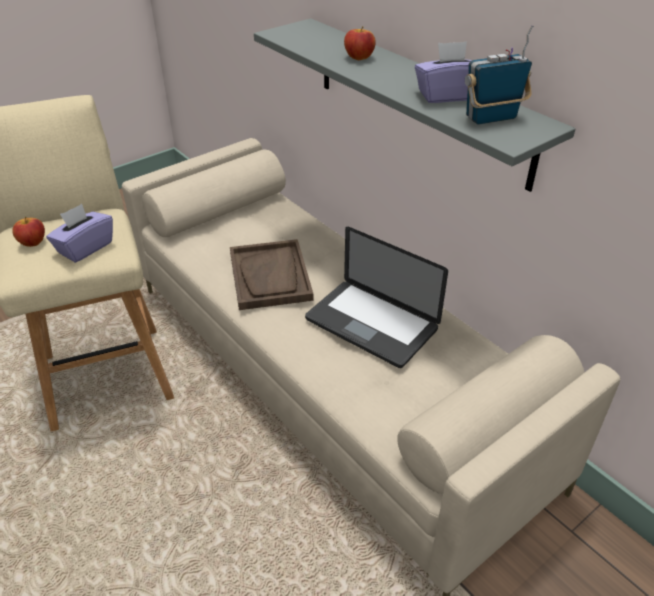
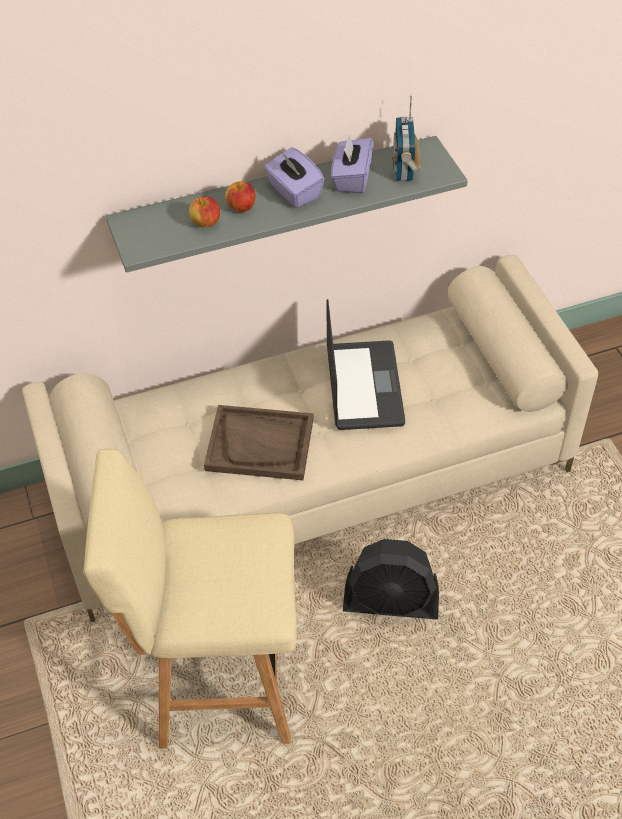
camera: 70 degrees left, 10 degrees up
(33, 243) = (217, 598): apple -> apple (206, 223)
(85, 248) = (249, 550): purple tissue box -> purple tissue box (294, 192)
(207, 470) = (391, 603): none -> black fan
(371, 324) = (364, 386): laptop -> laptop turned 60 degrees counterclockwise

